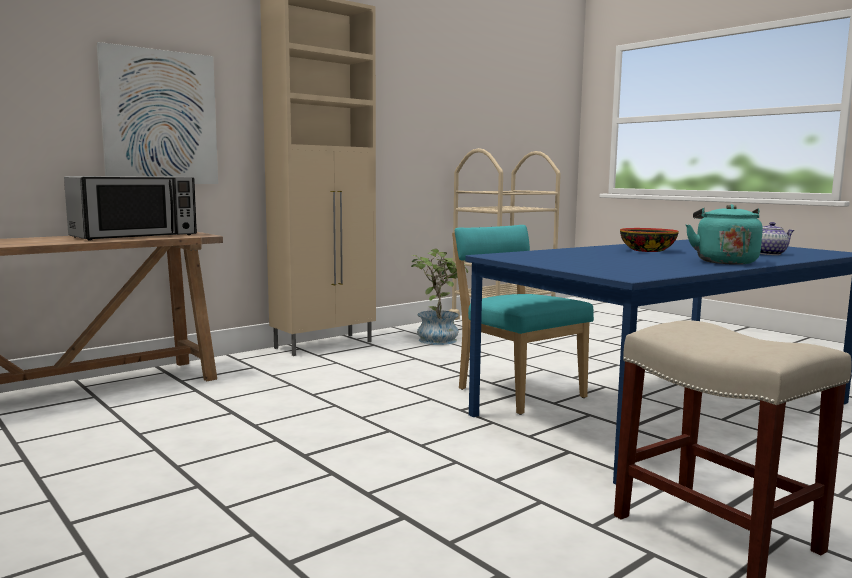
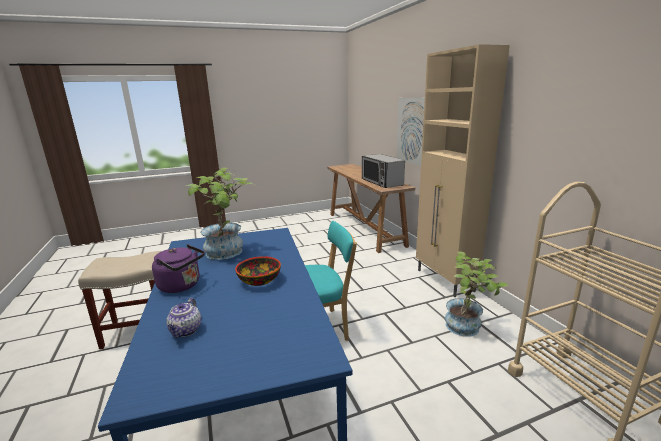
camera: 110 degrees right, 10 degrees up
(610, 261) = (228, 253): none -> potted plant
(724, 262) = (182, 286): turquoise kettle -> purple kettle

